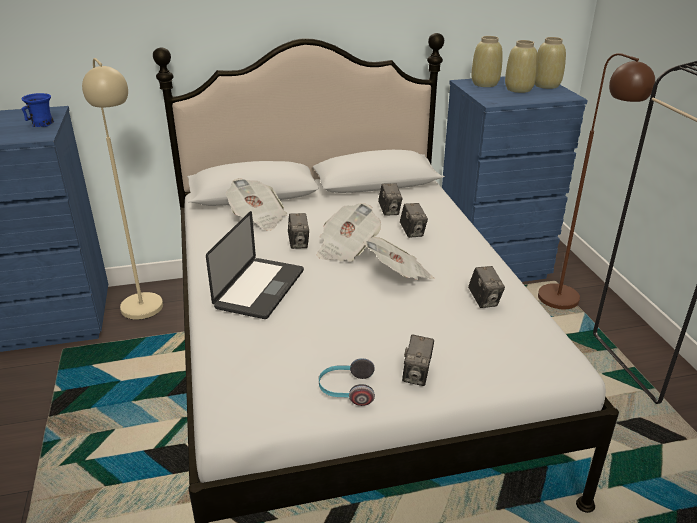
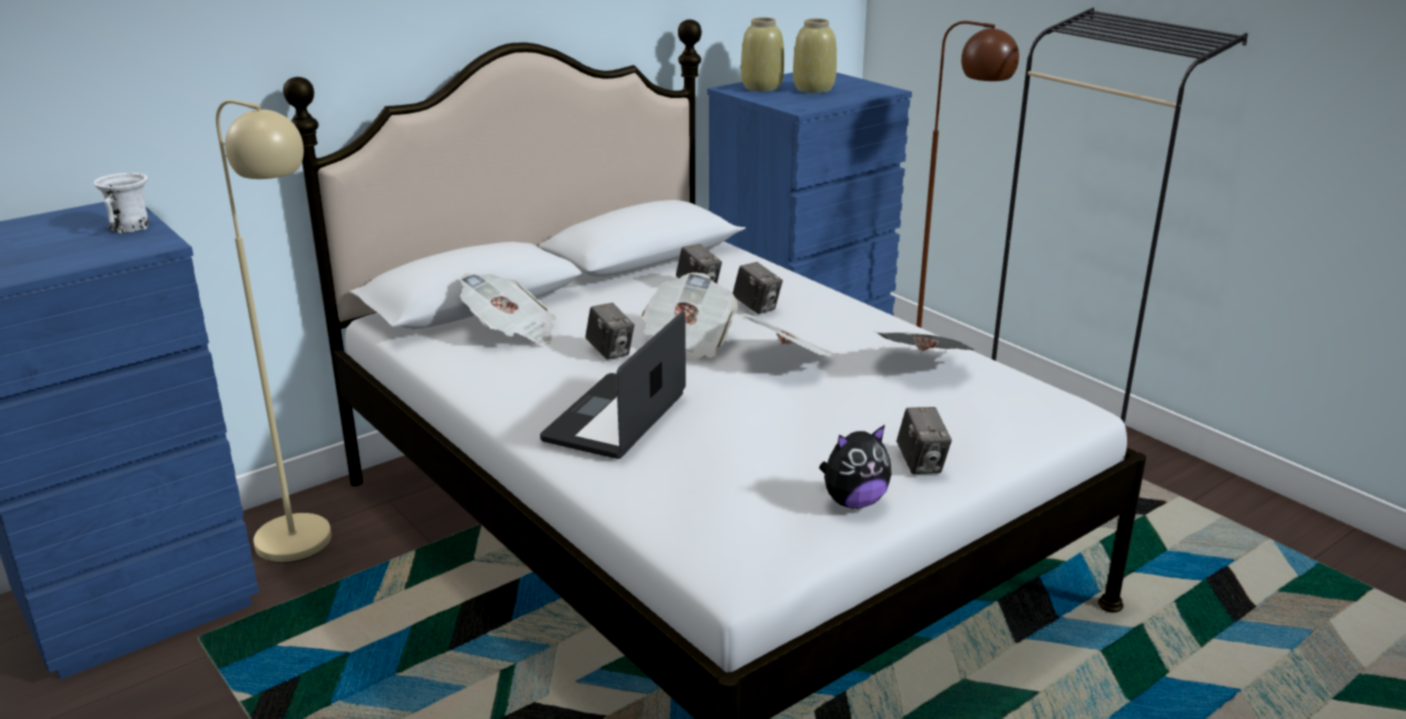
camera: 25 degrees left, 5 degrees down
(42, 124) = (131, 227): blue mug -> white mug
(260, 289) = (615, 418): laptop -> laptop turned 150 degrees counterclockwise
(346, 390) = (853, 502): headphones -> plush toy
(484, 300) = (922, 366): camera -> newspaper
(546, 85) = (843, 80): beige vase -> none

